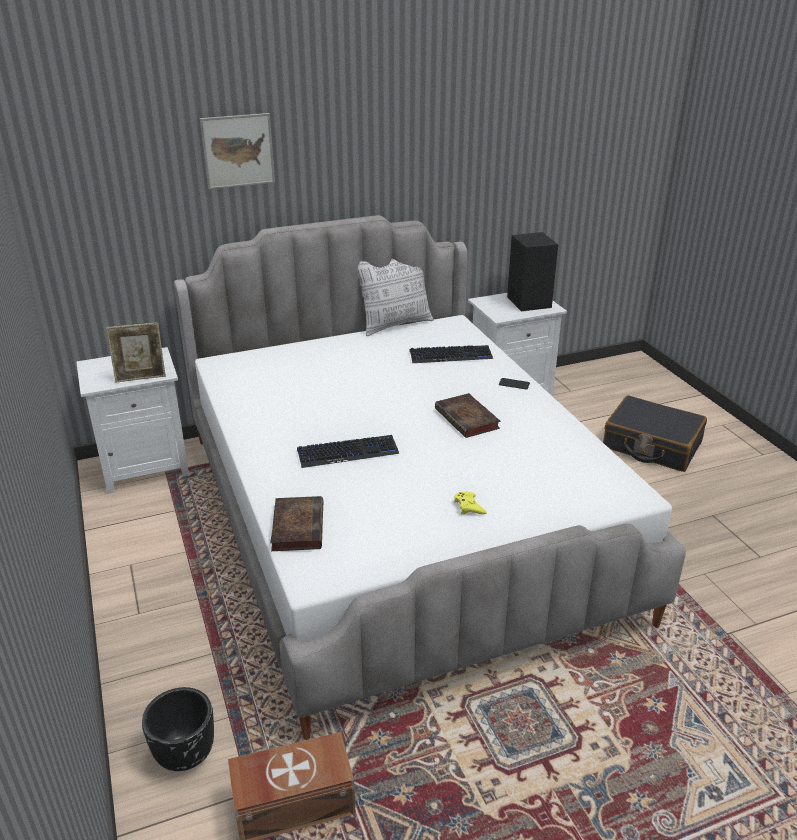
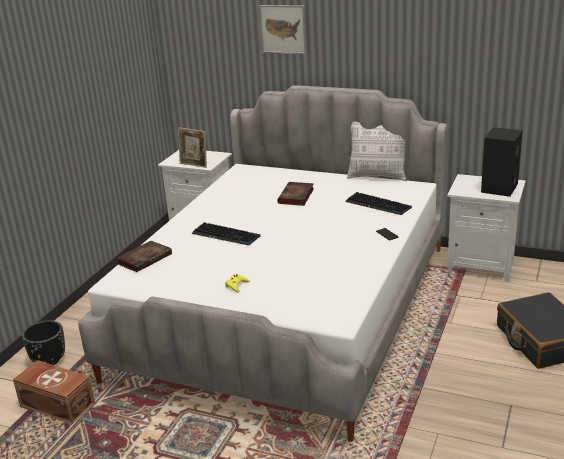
camera: 45 degrees right, 5 degrees down
(468, 420) = (319, 243): book -> book (296, 197)

